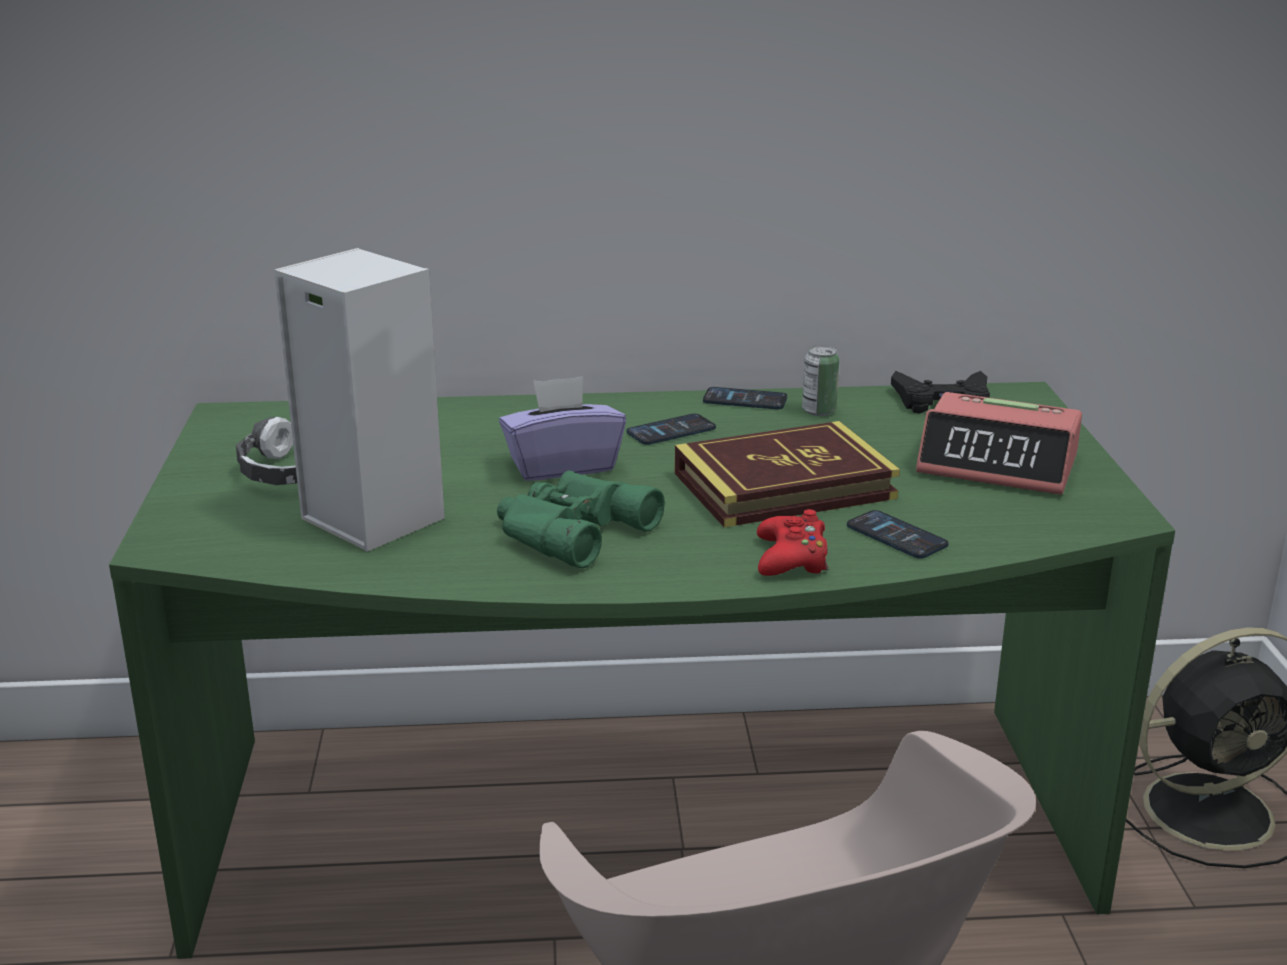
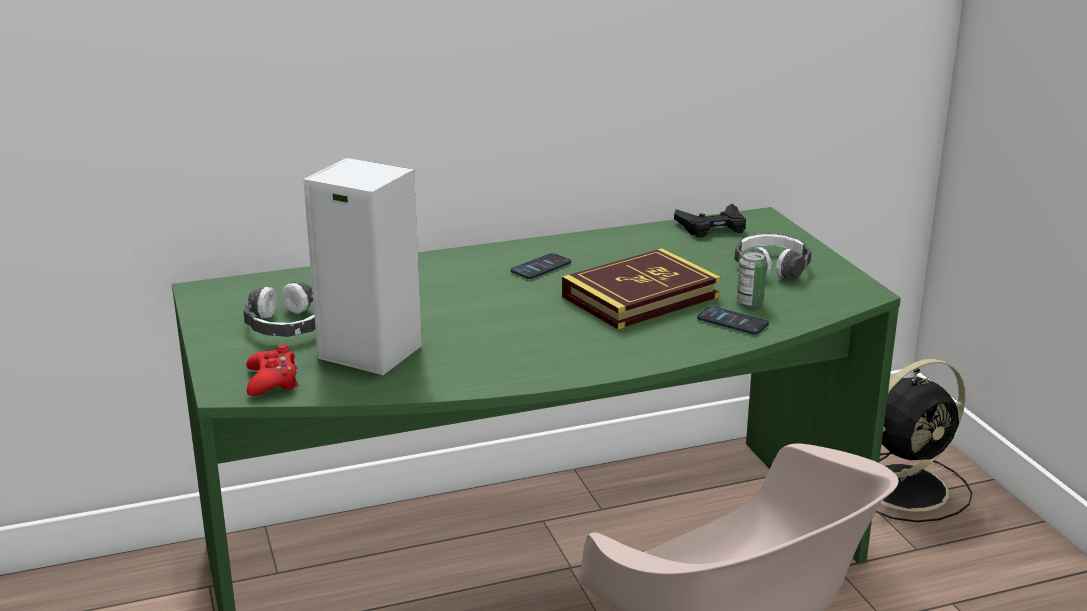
camera: 15 degrees left, 0 degrees up
(562, 466) = (480, 300): purple tissue box -> none
(568, 530) = (514, 344): green binoculars -> none
(745, 400) = (578, 240): phone -> none
(791, 559) = (674, 344): red game controller -> red game controller (272, 381)
(819, 411) = (633, 242): can -> can (750, 302)
(999, 464) = (771, 266): alarm clock -> headphones

